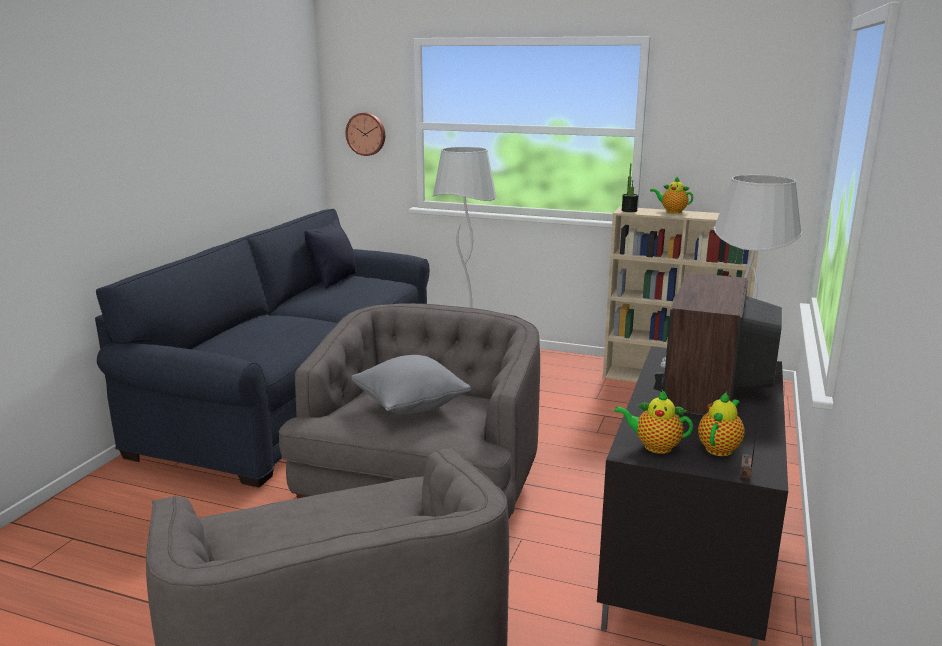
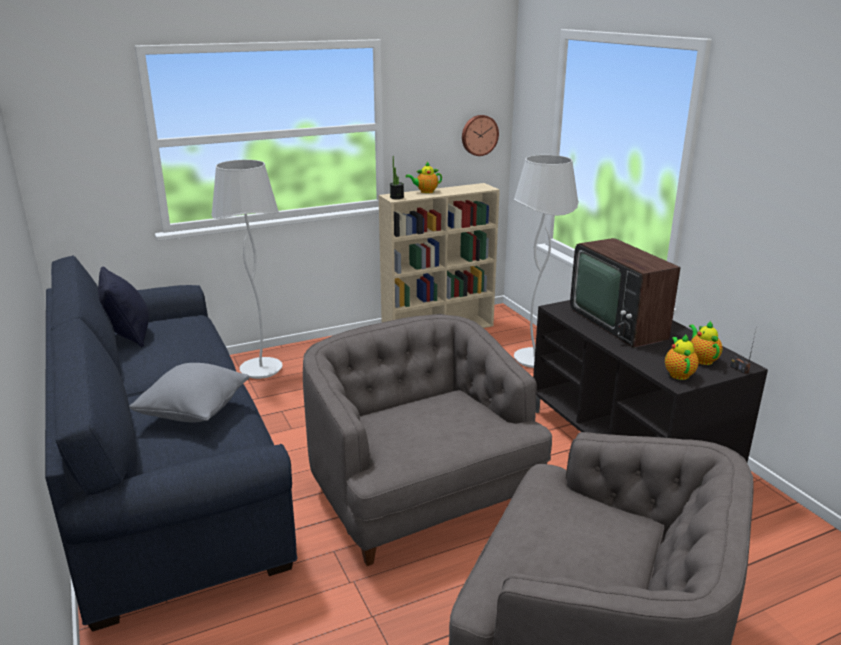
camera: 45 degrees left, 5 degrees up
(366, 134) = (84, 160): wall clock -> wall clock (479, 135)
(410, 406) = (429, 422): grey pillow -> grey pillow (194, 412)
(654, 446) = (678, 373): teapot -> teapot turned 120 degrees clockwise

